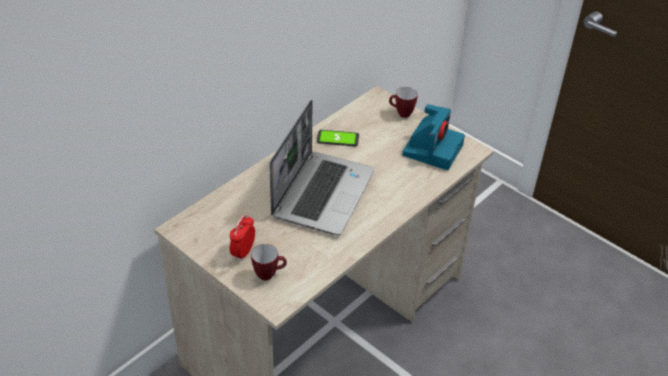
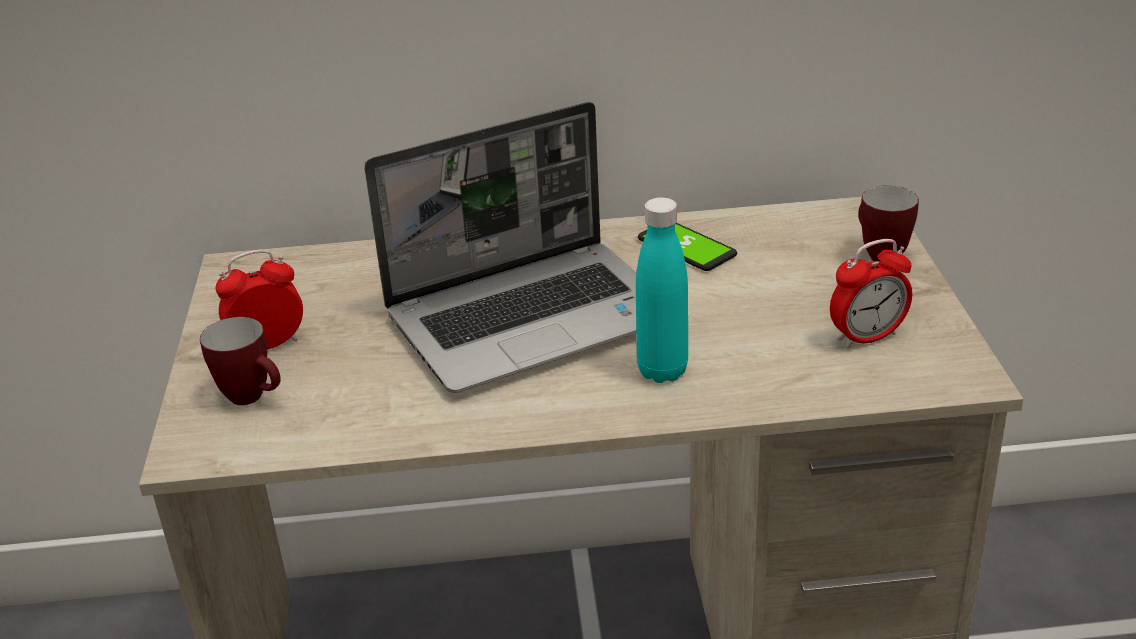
camera: 45 degrees right, 10 degrees down
(389, 192) = (662, 371): none -> turquoise bottle
(432, 149) = (867, 337): camera -> alarm clock

